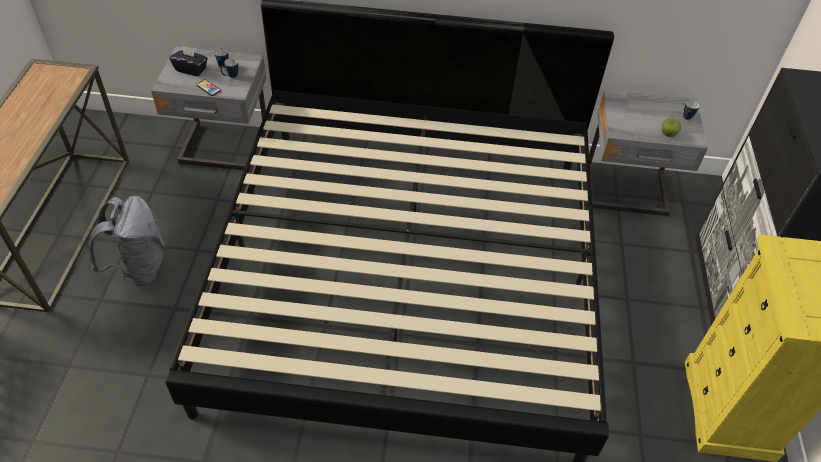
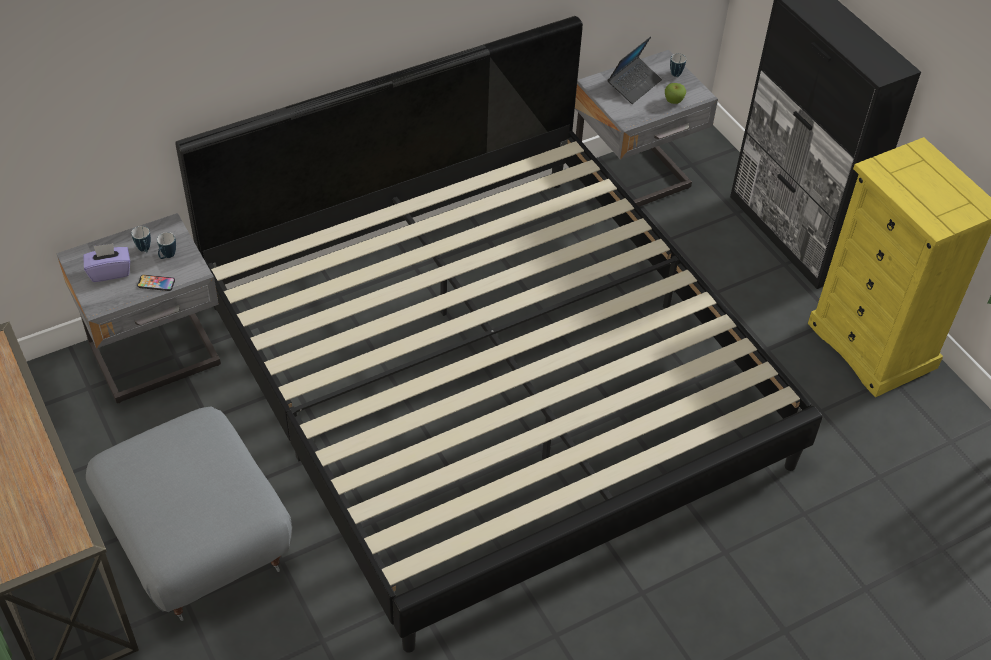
camera: 35 degrees left, 0 degrees up
(140, 268) = (196, 543): grey backpack -> grey ottoman
(191, 69) = (109, 272): black tissue box -> purple tissue box
(646, 110) = (634, 85): none -> laptop

